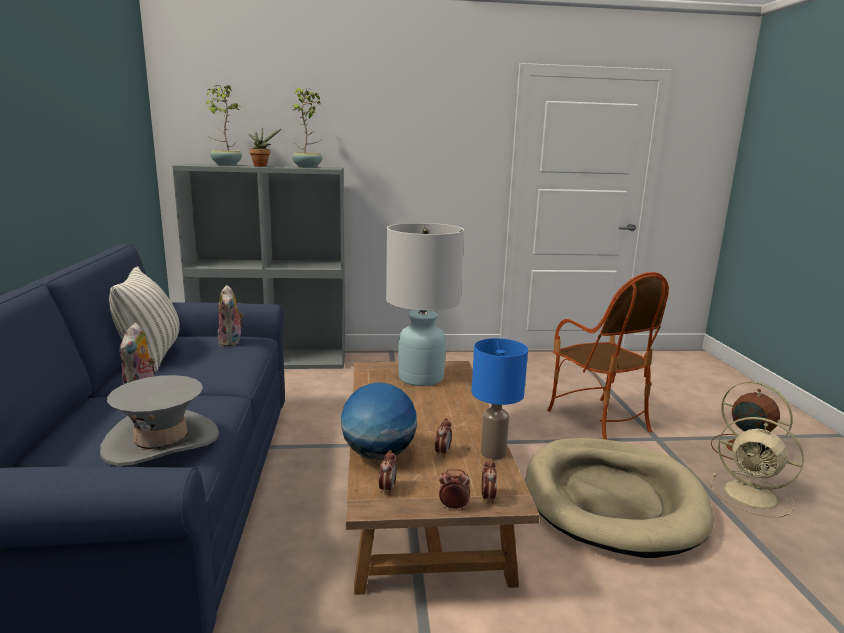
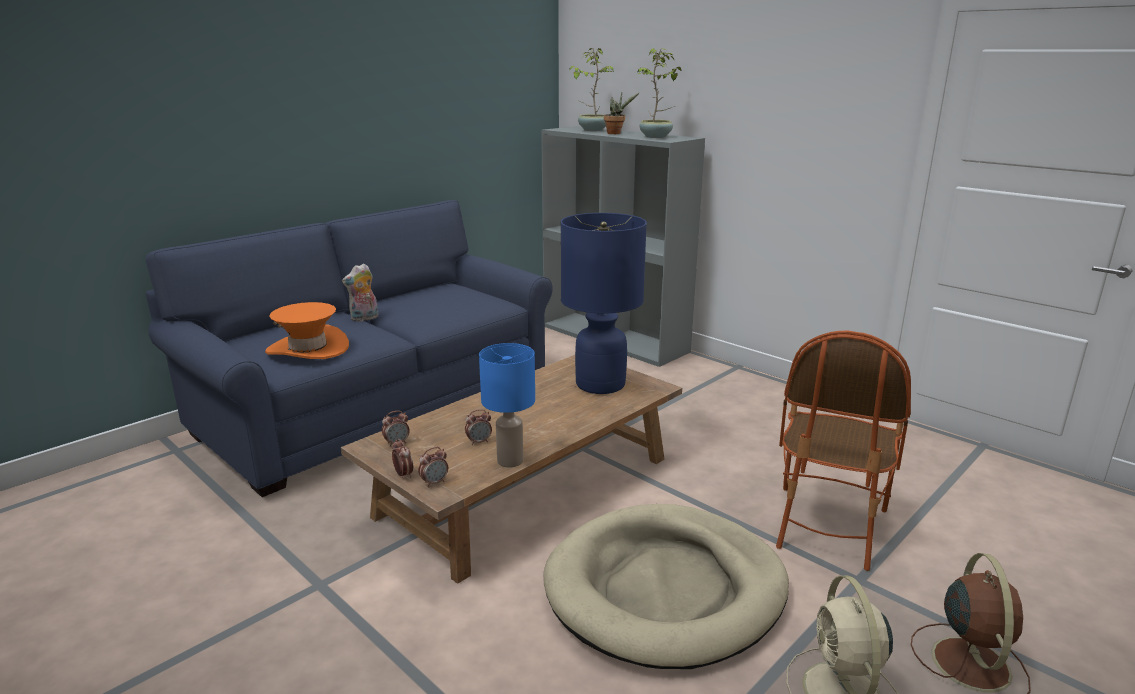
camera: 50 degrees right, 5 degrees up
(152, 355) = (417, 296): pillow -> none
(161, 441) = (308, 349): grey hat -> orange hat
(232, 342) = (480, 301): plush toy -> none
(378, 454) = (440, 421): globe -> none
(421, 378) = (600, 384): white table lamp -> blue table lamp

